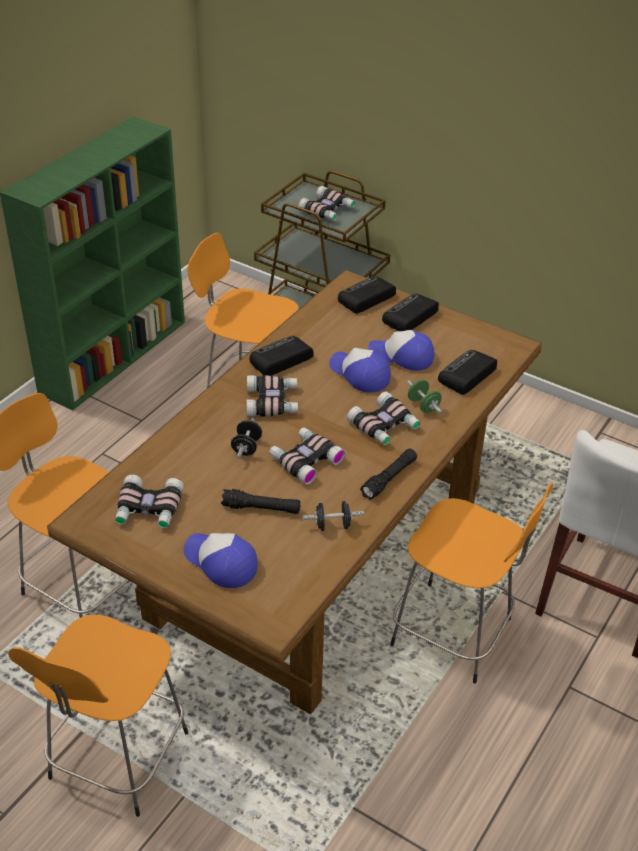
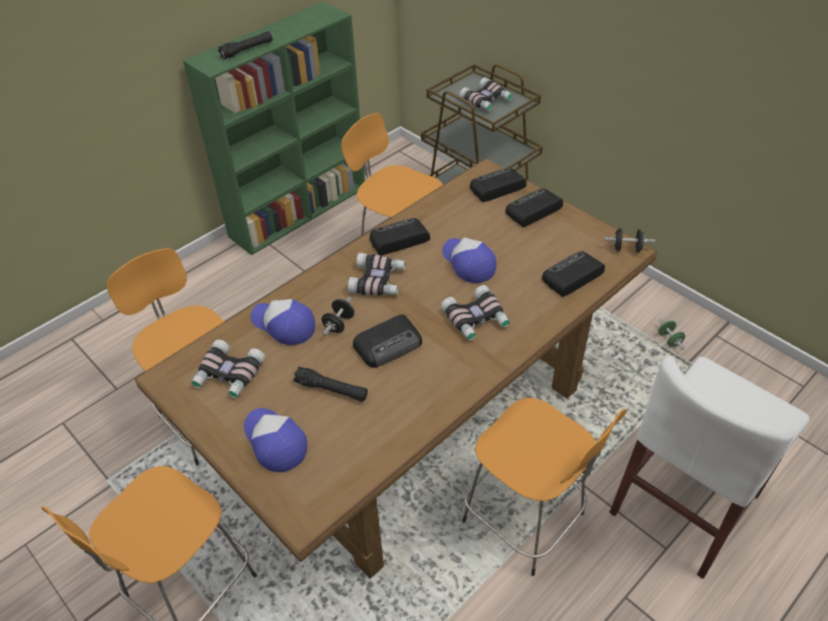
camera: 15 degrees right, 5 degrees up
(305, 460) = (389, 344): binoculars -> radio
(332, 525) = (393, 419): black dumbbell -> black dumbbell (626, 249)
(389, 479) = (464, 376): black flashlight -> black flashlight (247, 50)
(401, 356) = (514, 249): cap -> cap (283, 325)
(423, 405) = (520, 303): green dumbbell -> green dumbbell (669, 340)

